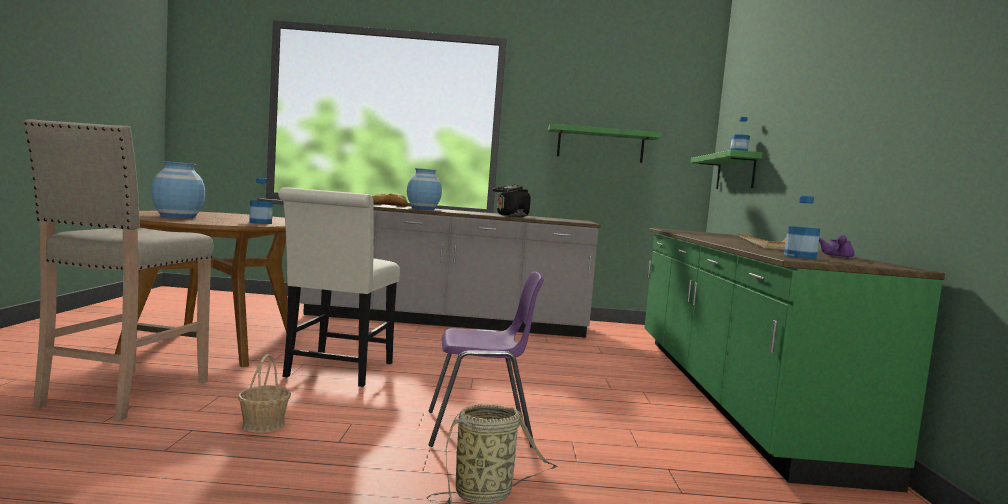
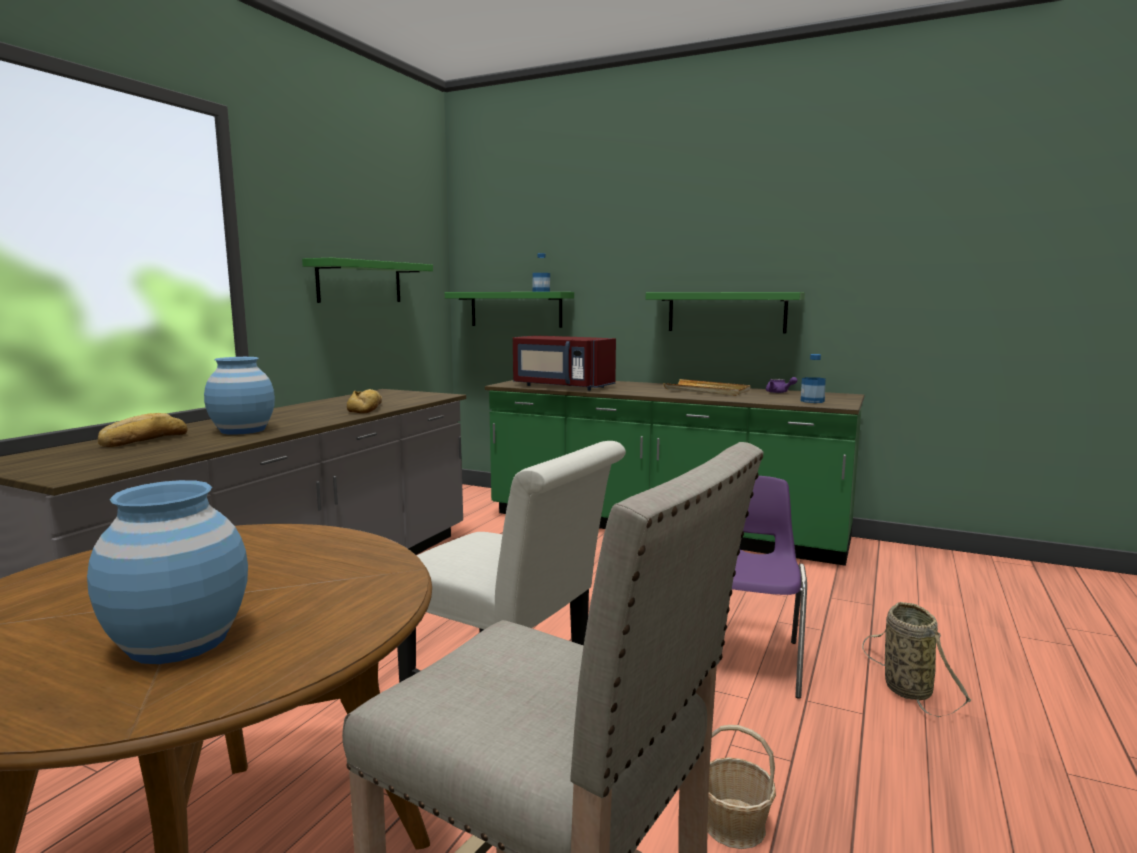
camera: 65 degrees left, 5 degrees up
(260, 223) = (336, 560): bottle -> none
(510, 216) = (367, 408): black kettle -> bread
(688, 233) = (561, 386): none -> red microwave
(846, 162) = (726, 312): none -> green shelf

